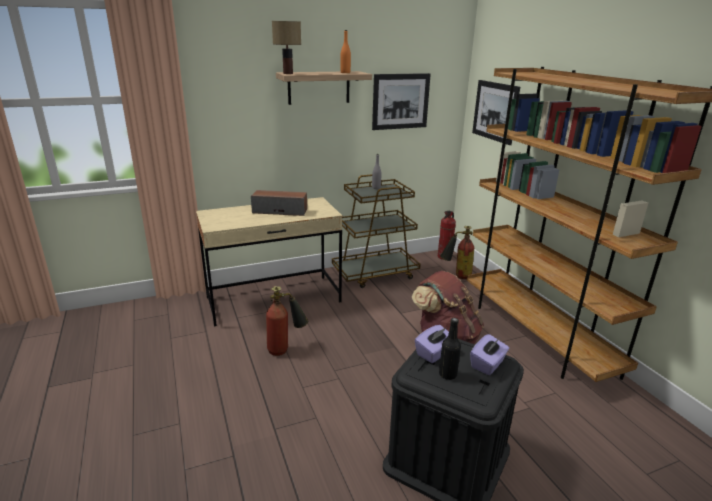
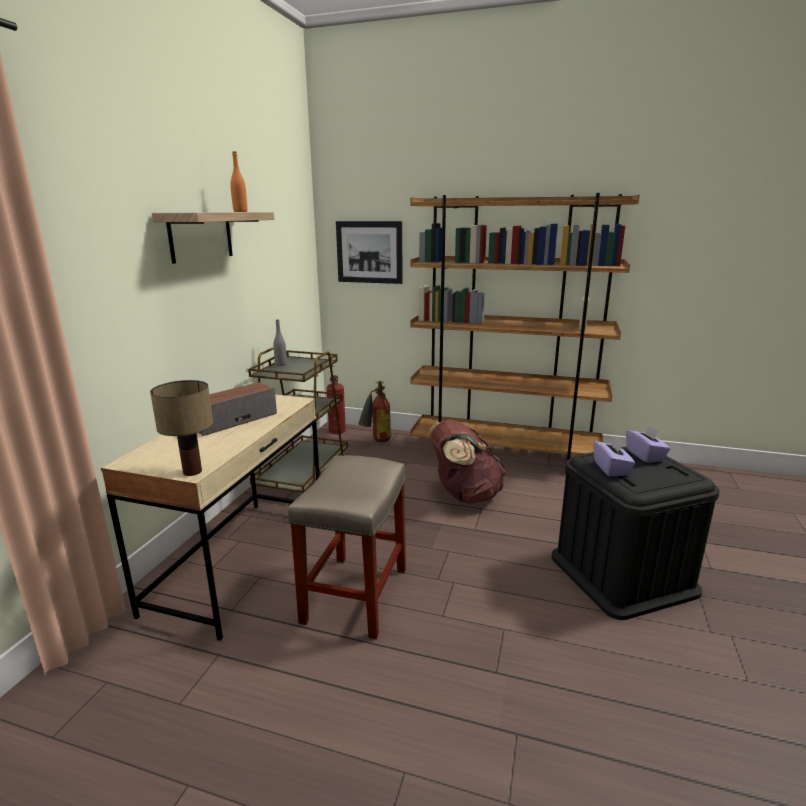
camera: 50 degrees left, 5 degrees down
(286, 348) = (355, 596): fire extinguisher -> beige stool
(288, 73) = (186, 212): table lamp -> table lamp (193, 471)
(400, 101) = (273, 251): picture -> none
(447, 374) = (649, 476): black bottle -> none

